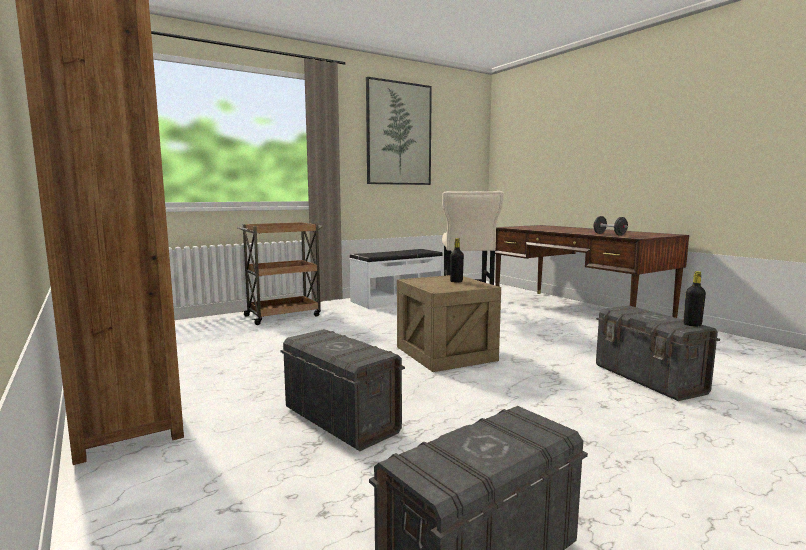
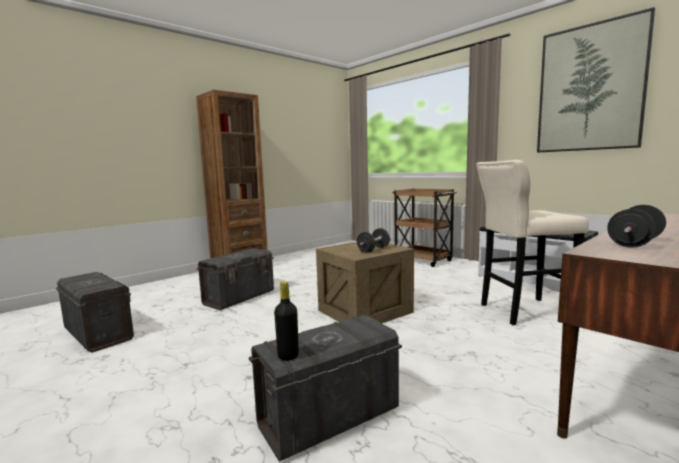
camera: 80 degrees right, 0 degrees up
(456, 281) = (373, 250): black bottle -> black dumbbell

